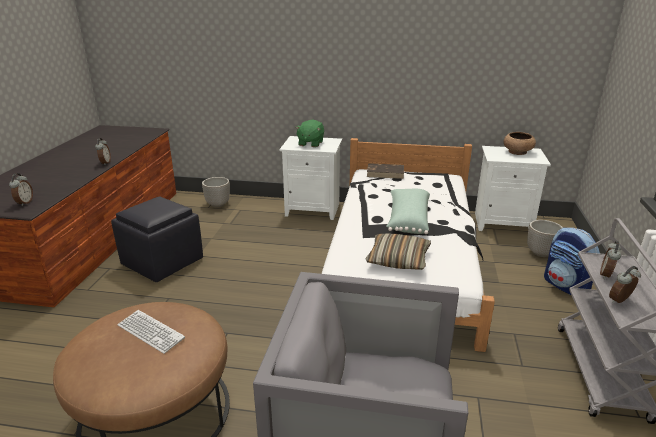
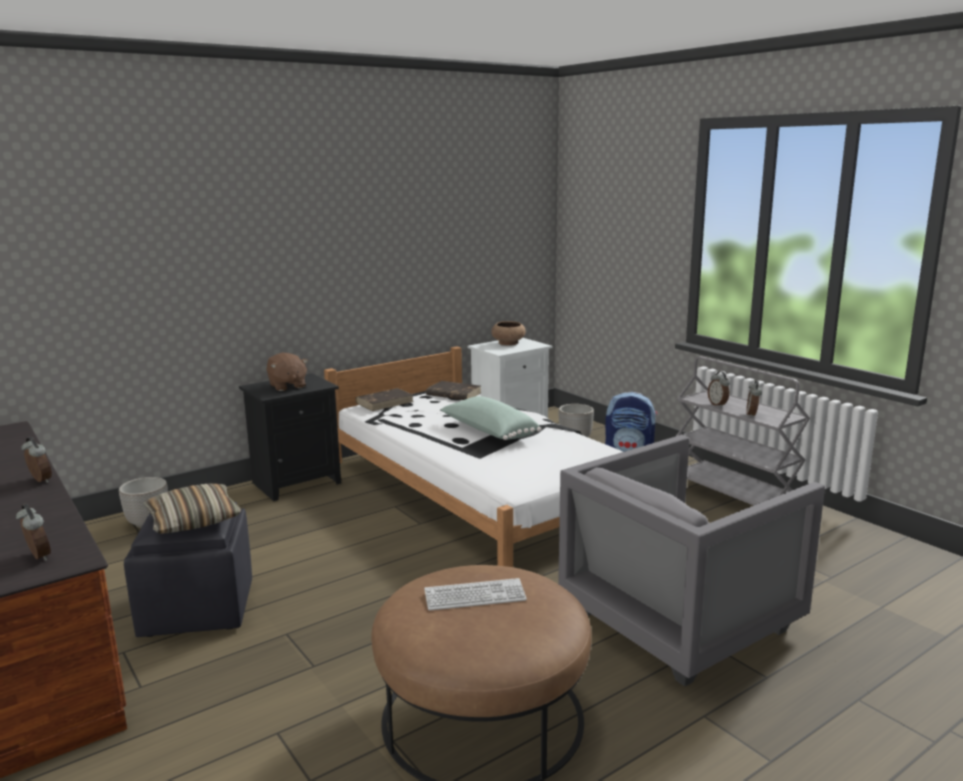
camera: 45 degrees left, 10 degrees down
(310, 143) = (287, 386): green plush toy -> brown plush toy
(313, 209) = (297, 482): white nightstand -> black nightstand
(398, 259) = (543, 461): pillow -> pillow (193, 520)
(441, 181) = (453, 394): none -> brown book

